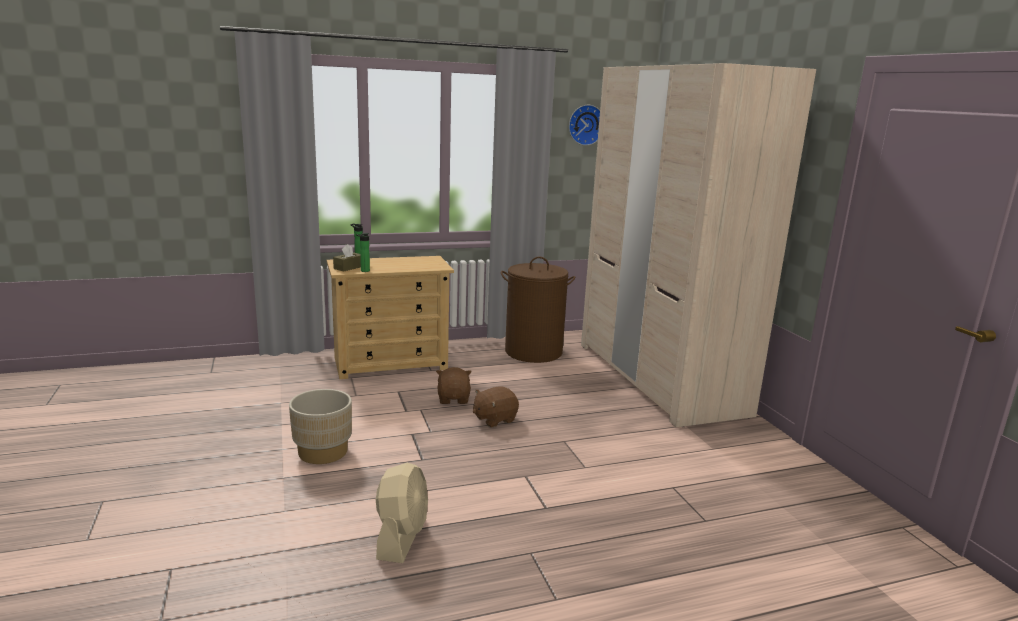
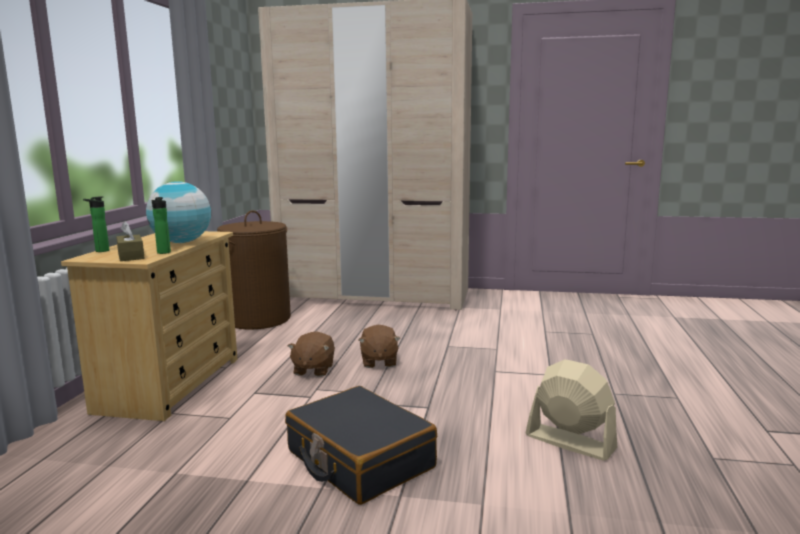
camera: 60 degrees left, 5 degrees down
(323, 452) = (359, 460): beige planter -> black suitcase
(400, 267) = (182, 242): none -> globe
(454, 399) = (313, 370): brown plush toy -> brown plush toy turned 105 degrees counterclockwise
(585, 125) = (218, 72): wall clock -> none

